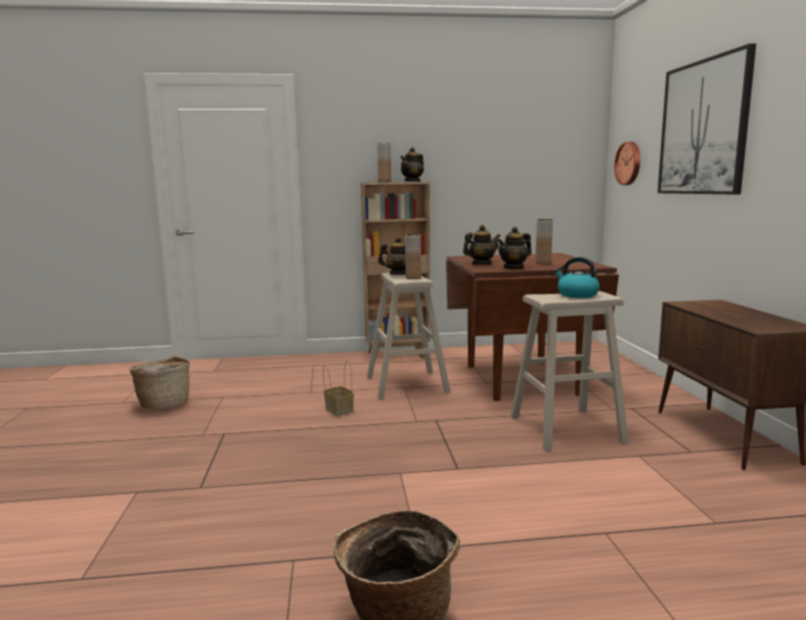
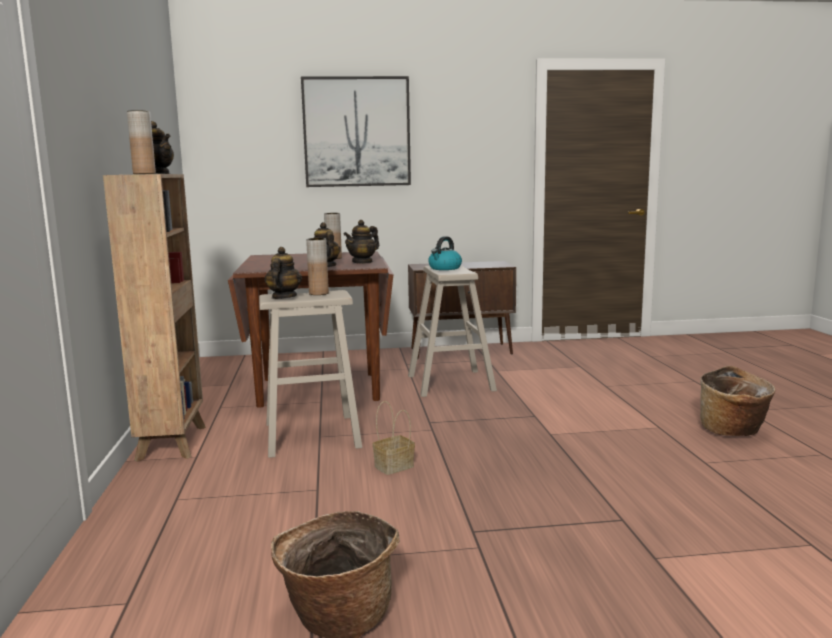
camera: 90 degrees left, 0 degrees up
(514, 268) = (362, 262): teapot -> teapot turned 75 degrees clockwise
(629, 163) = (237, 158): wall clock -> none

